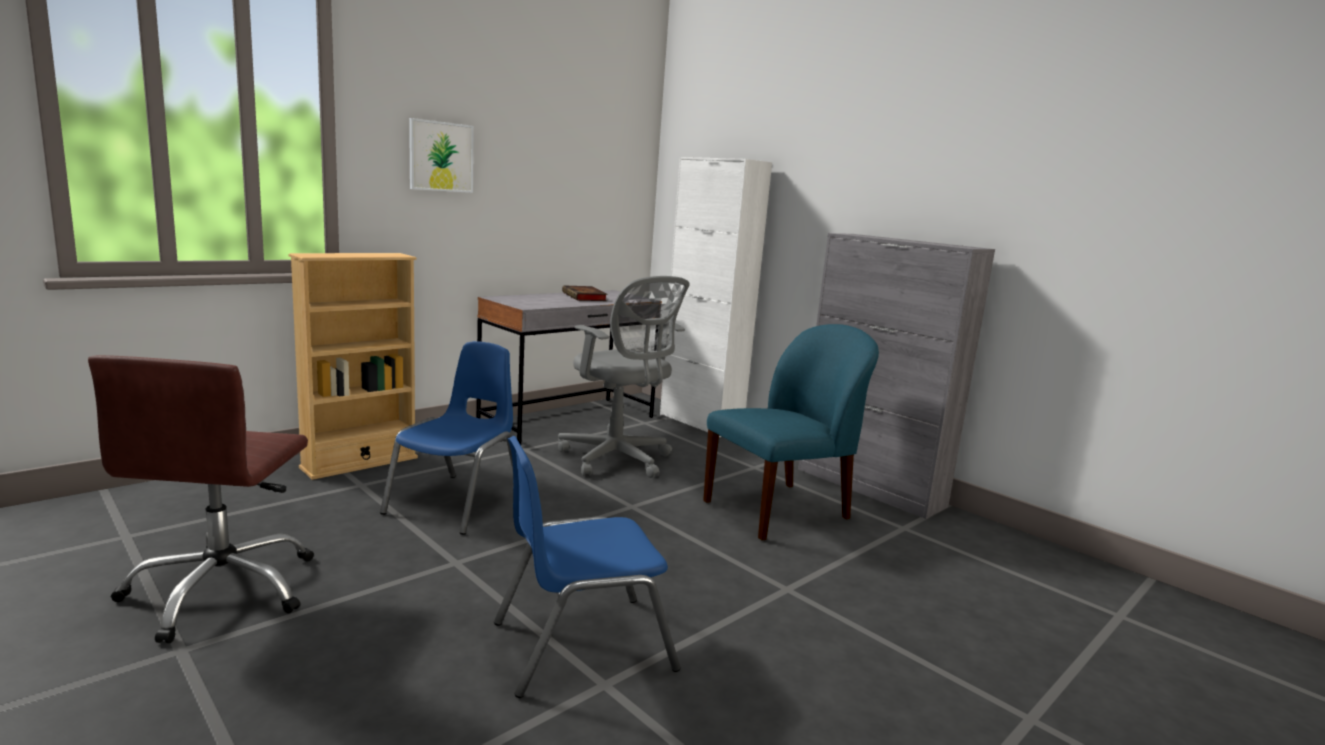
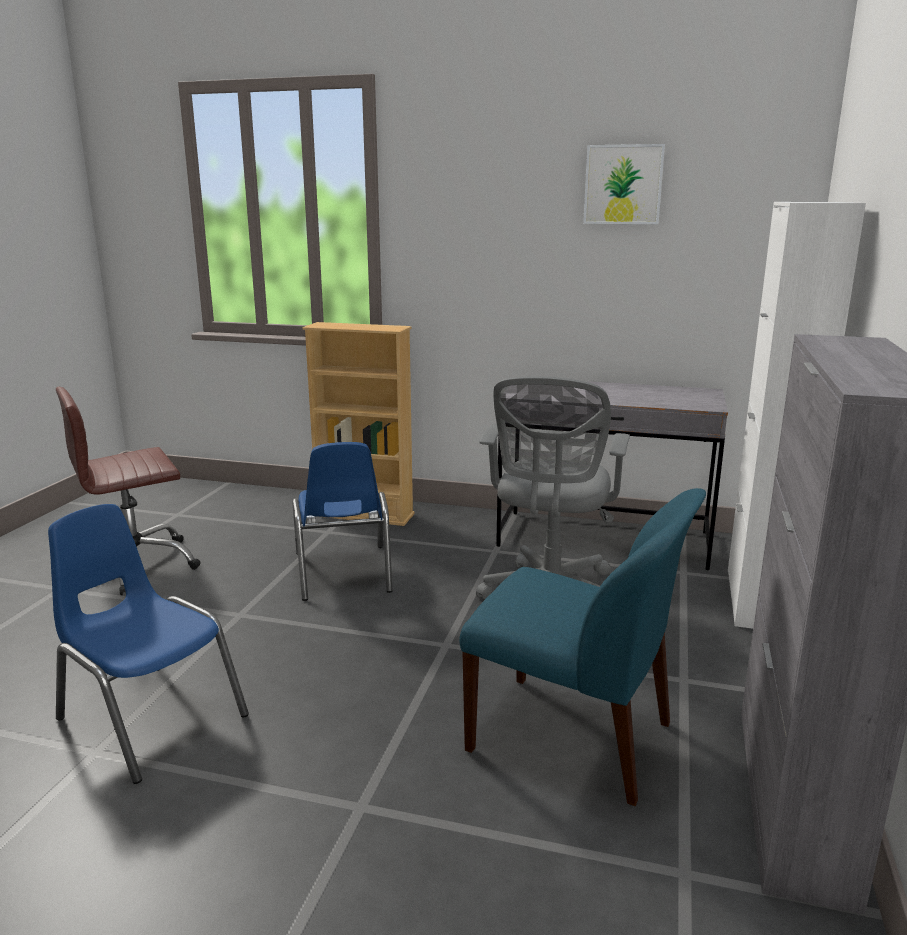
camera: 60 degrees right, 5 degrees up
(441, 156) = (480, 226): picture -> picture (623, 185)
(457, 503) = (343, 572): blue chair -> blue chair turned 90 degrees clockwise
(585, 297) = (634, 393): book -> none

